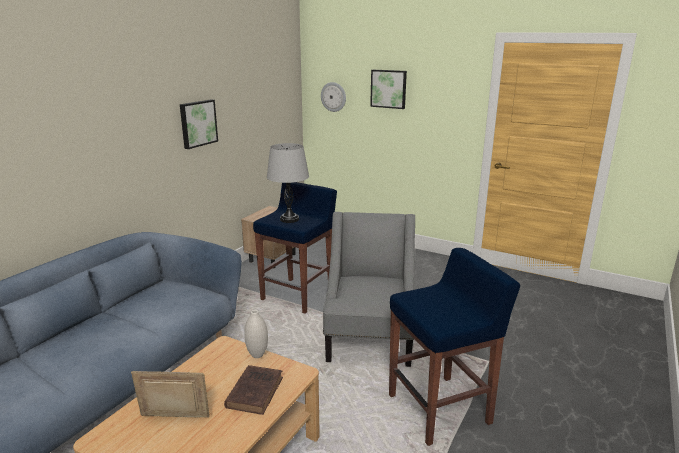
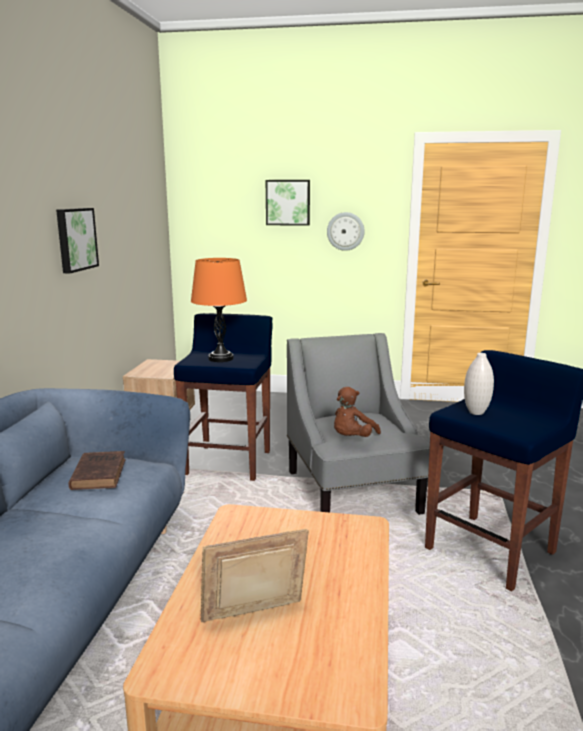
camera: 20 degrees left, 5 degrees down
(255, 391) = (331, 557): brown book -> brown book (99, 473)
(257, 355) = (292, 517): white vase -> white vase (476, 412)
(289, 219) = (221, 358): grey table lamp -> orange table lamp
(333, 97) = (214, 216): wall clock -> wall clock (345, 231)
(353, 299) = (352, 438): none -> brown plush toy

